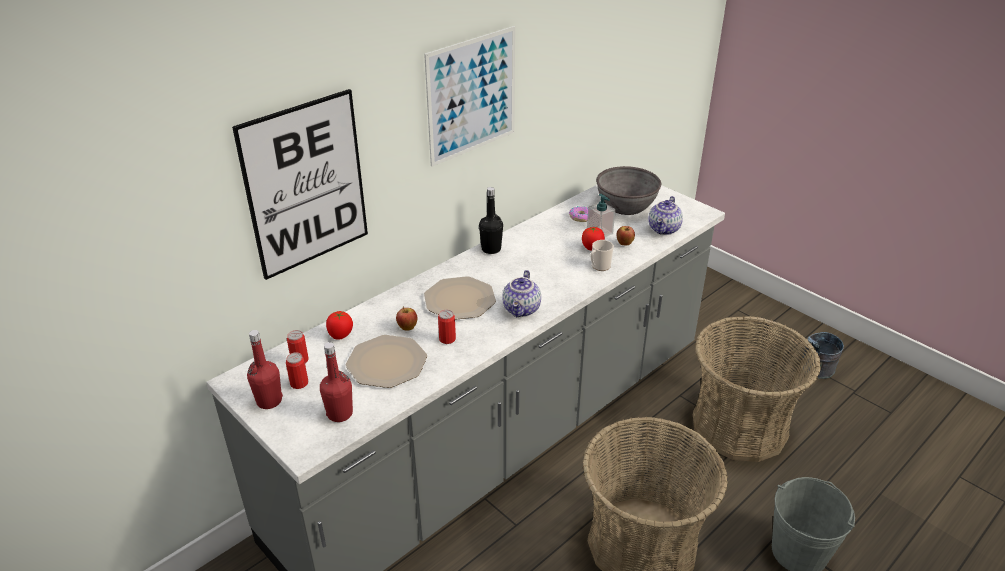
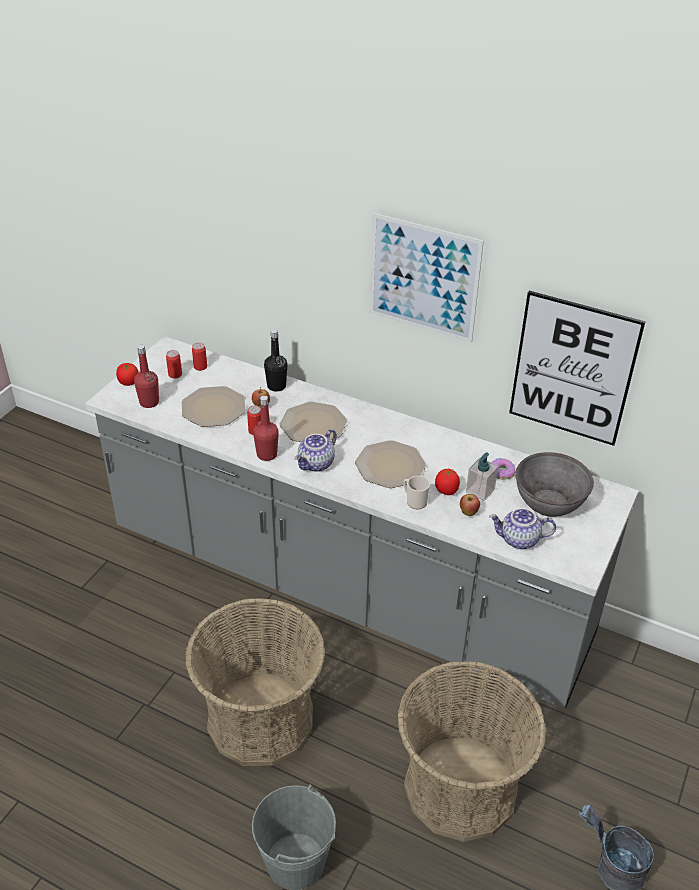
camera: 70 degrees right, 5 degrees up
(269, 401) = (152, 368): red bottle -> red bottle (267, 454)
(305, 185) = (254, 254): picture -> picture (573, 369)
(340, 335) = (237, 376): tomato -> tomato (128, 382)
(491, 249) = (403, 424): black bottle -> black bottle (276, 386)
(522, 309) = (316, 464): teapot -> teapot turned 45 degrees counterclockwise
(544, 268) = (390, 465): none -> plate

